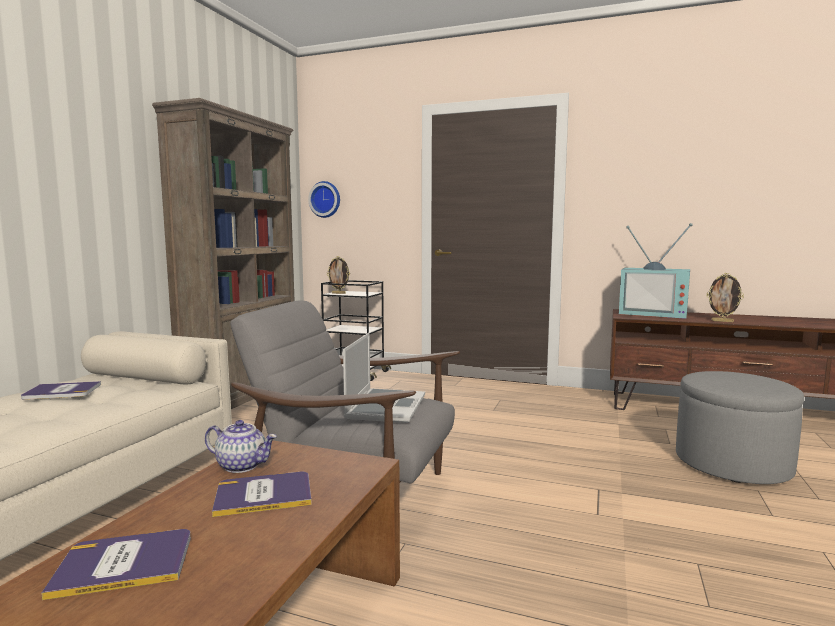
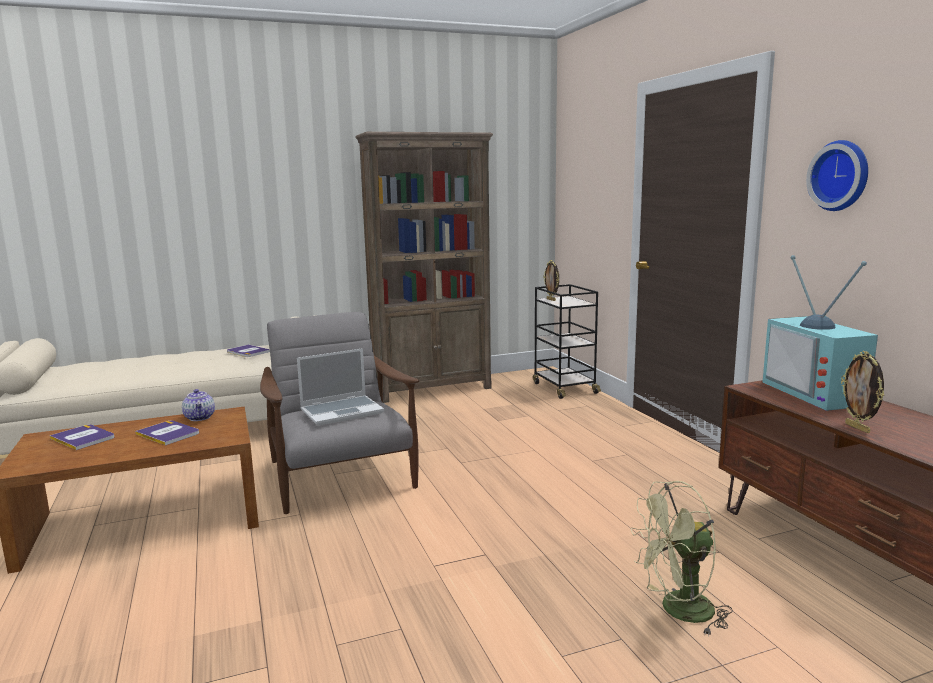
camera: 50 degrees right, 5 degrees up
(325, 199) = (569, 195): wall clock -> wall clock (841, 176)
(732, 464) = (678, 611): grey ottoman -> green fan

